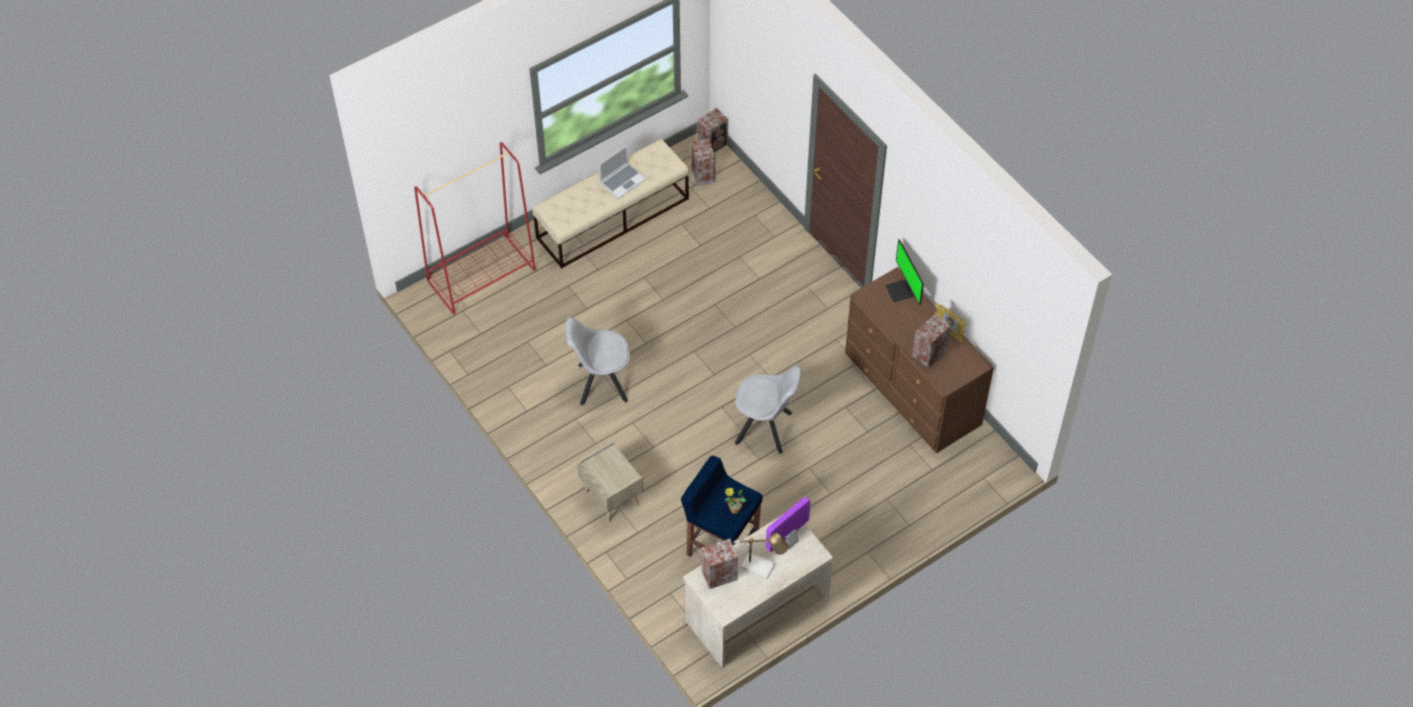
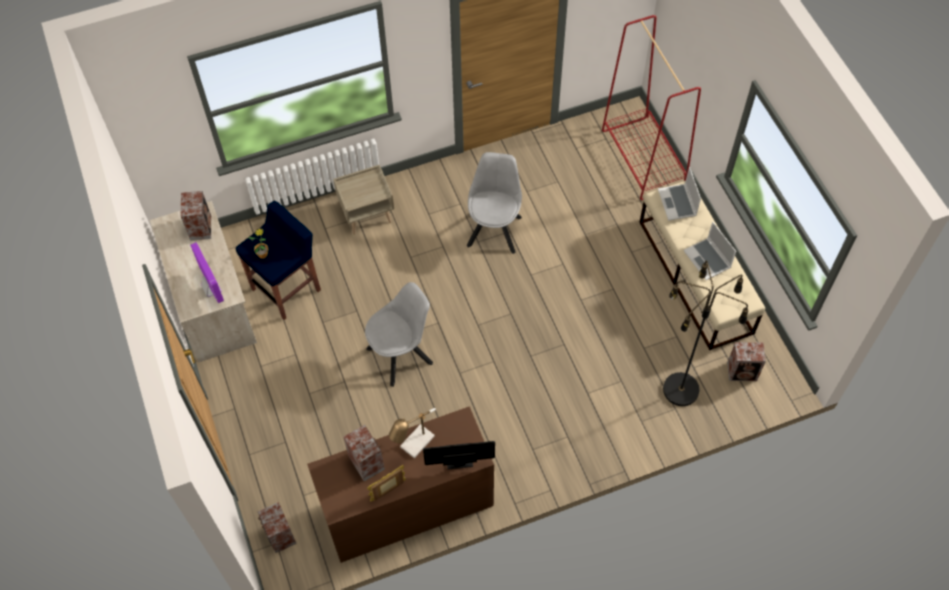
camera: 105 degrees right, 5 degrees up
(565, 210) = (677, 203): none -> laptop
(713, 144) = (784, 391): speaker -> speaker (280, 536)
(734, 214) = (681, 389): none -> floor lamp
(762, 567) = (193, 262): table lamp -> table lamp (414, 445)
(765, 428) = (401, 355): grey chair -> grey chair turned 150 degrees counterclockwise

